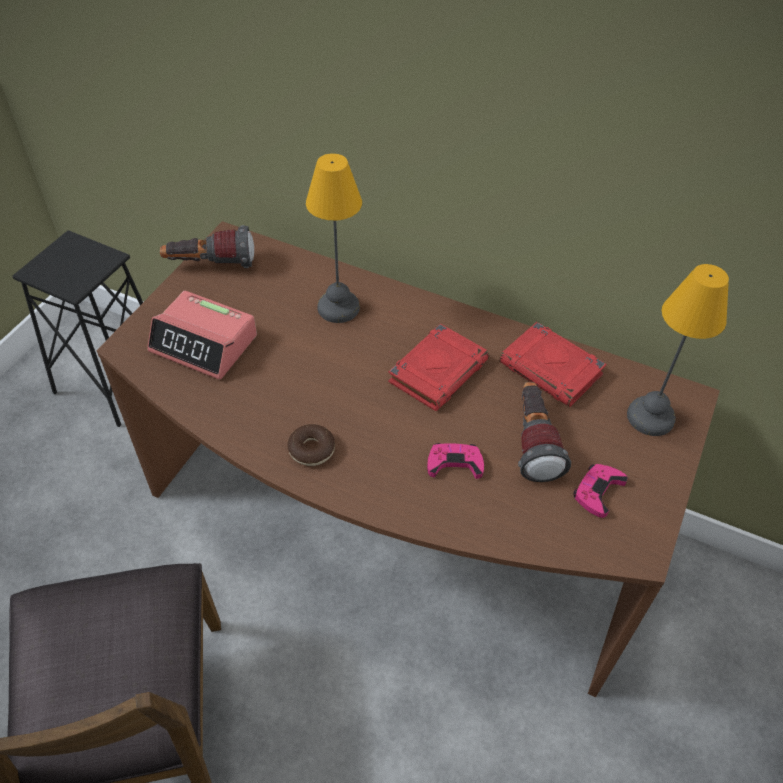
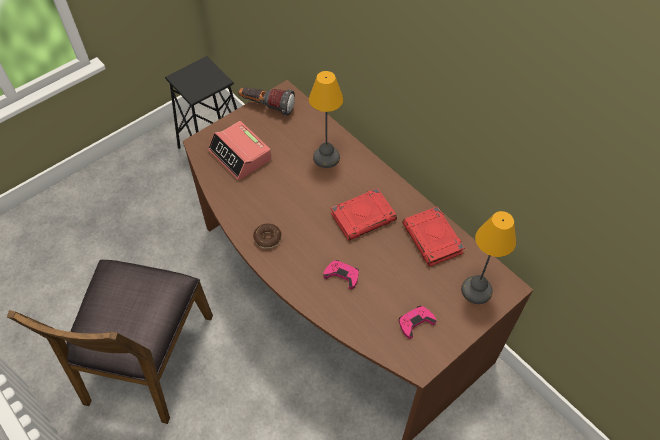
camera: 25 degrees right, 5 degrees up
(533, 442) = (395, 279): flashlight -> none

